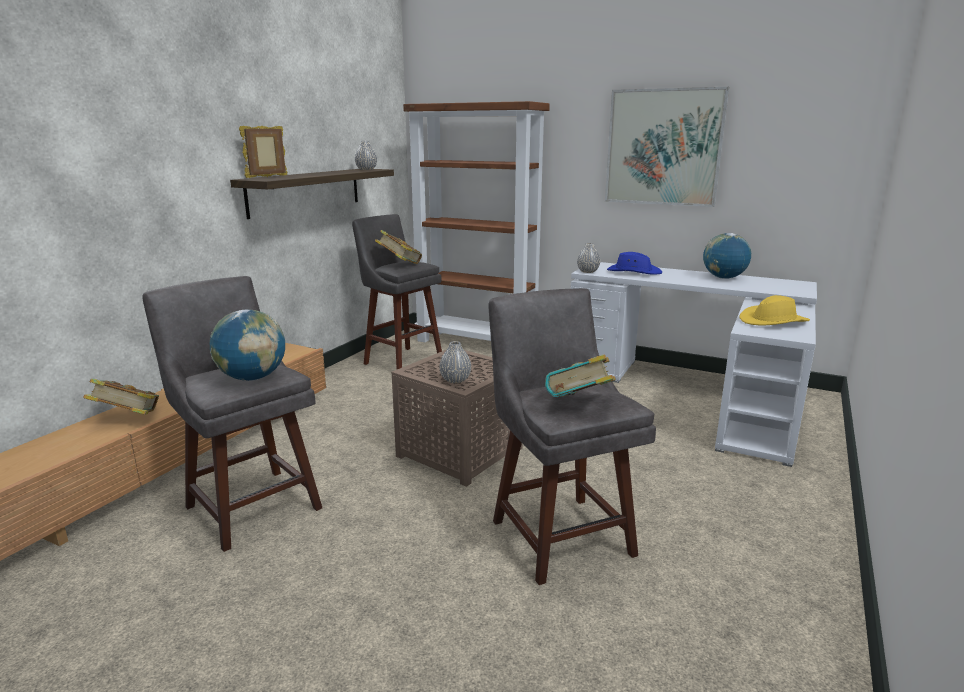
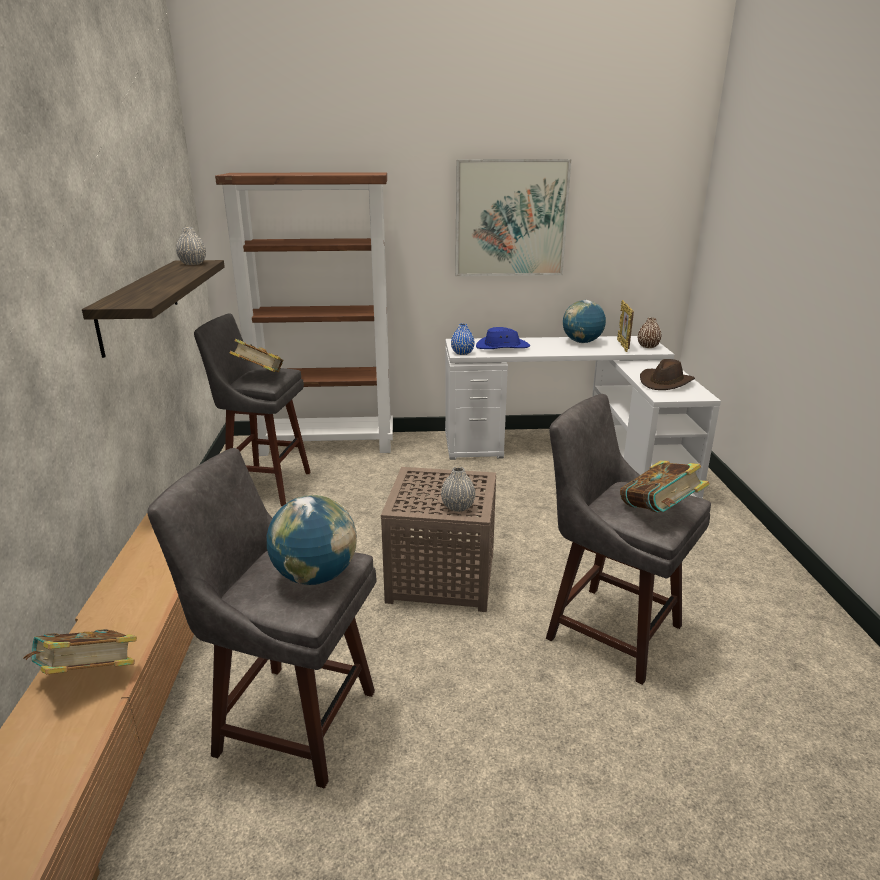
camera: 30 degrees left, 5 degrees up
(267, 177) = (120, 297): picture frame -> picture frame (623, 346)
(588, 271) = (462, 353): grey vase -> blue vase
(773, 321) = (665, 382): yellow hat -> brown hat
(795, 289) = (648, 346): none -> brown vase

